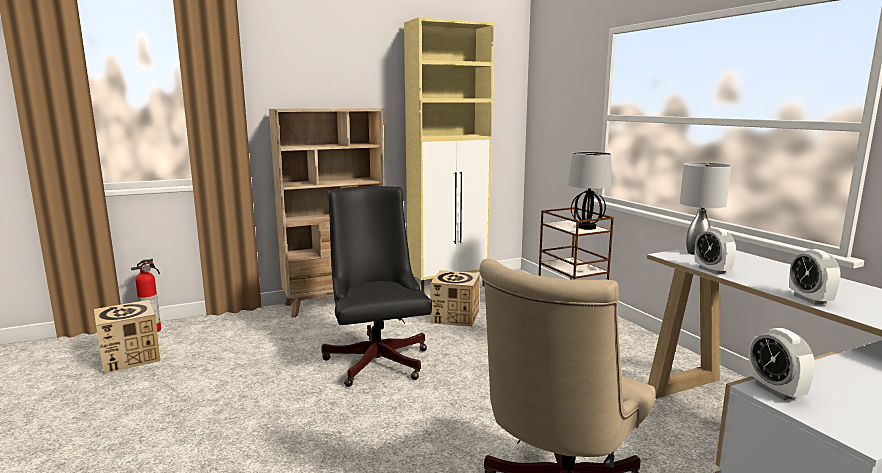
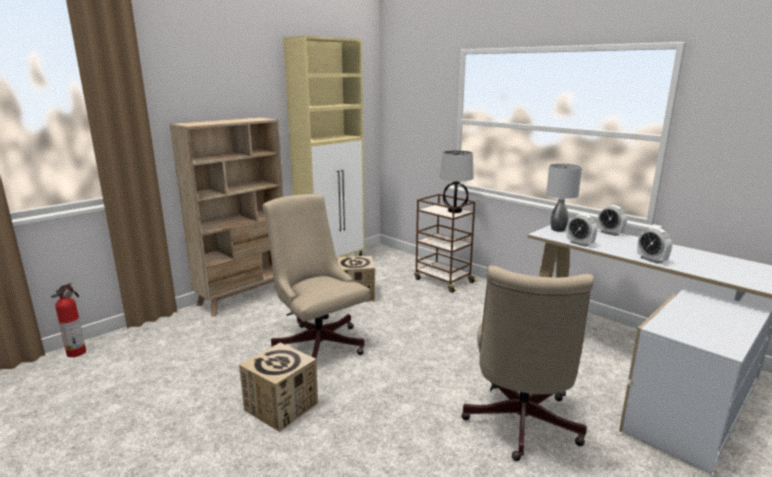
camera: 20 degrees left, 5 degrees up
(130, 357) = (77, 384): cardboard box -> cardboard box (281, 406)
(377, 358) = (317, 342): black office chair -> beige office chair
(775, 390) = (666, 327): alarm clock -> alarm clock (610, 233)

